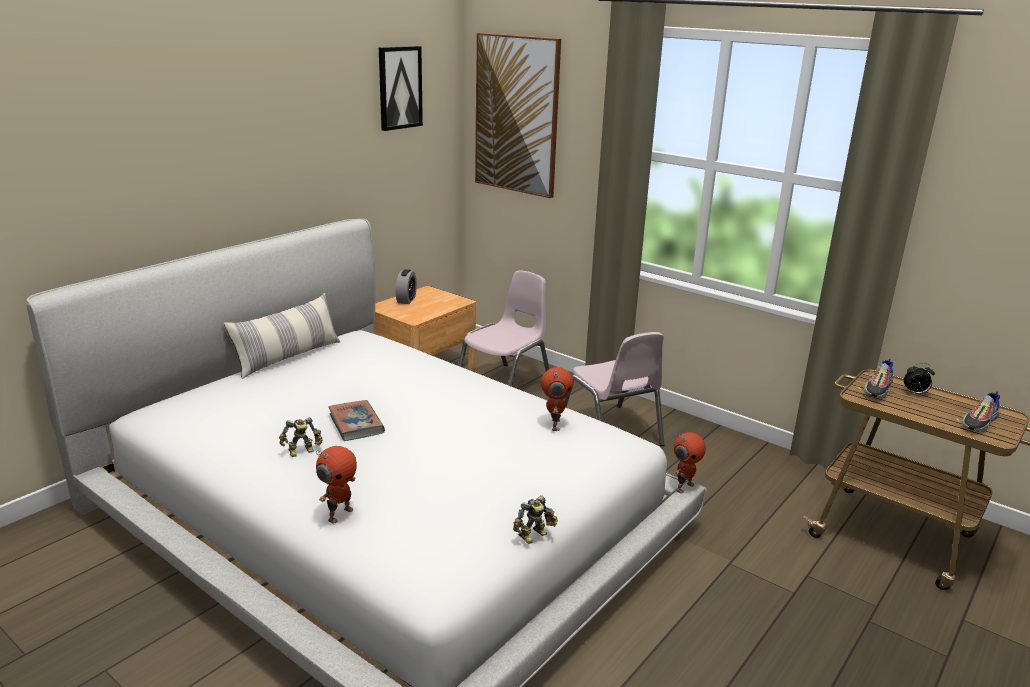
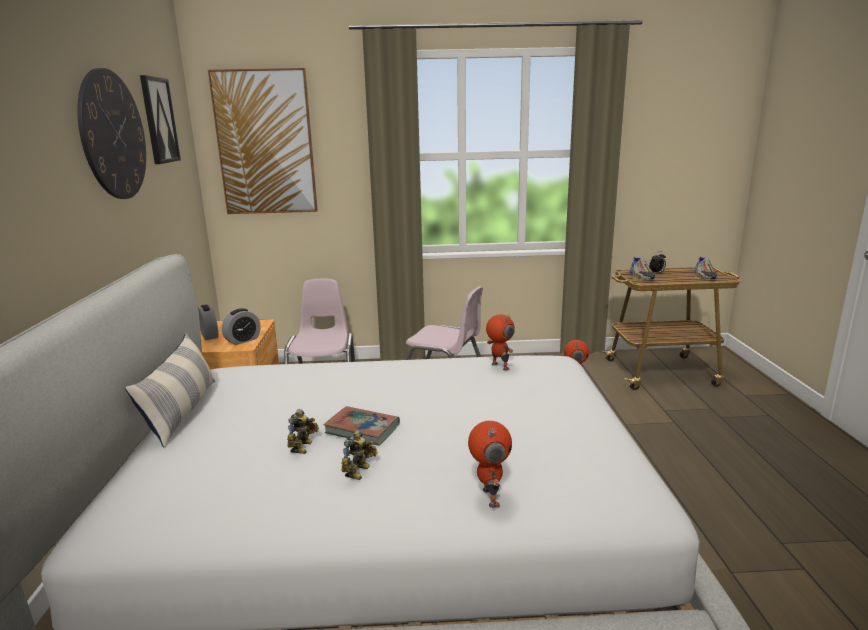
camera: 40 degrees left, 5 degrees down
(323, 107) = (113, 135): none -> wall clock
(421, 313) = (243, 340): none -> alarm clock
(535, 536) = (626, 435): toy robot -> toy robot (304, 447)

